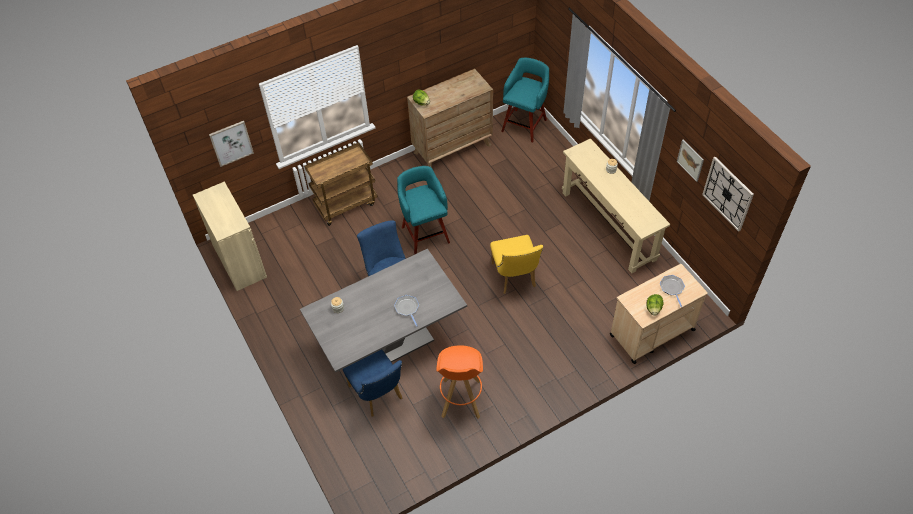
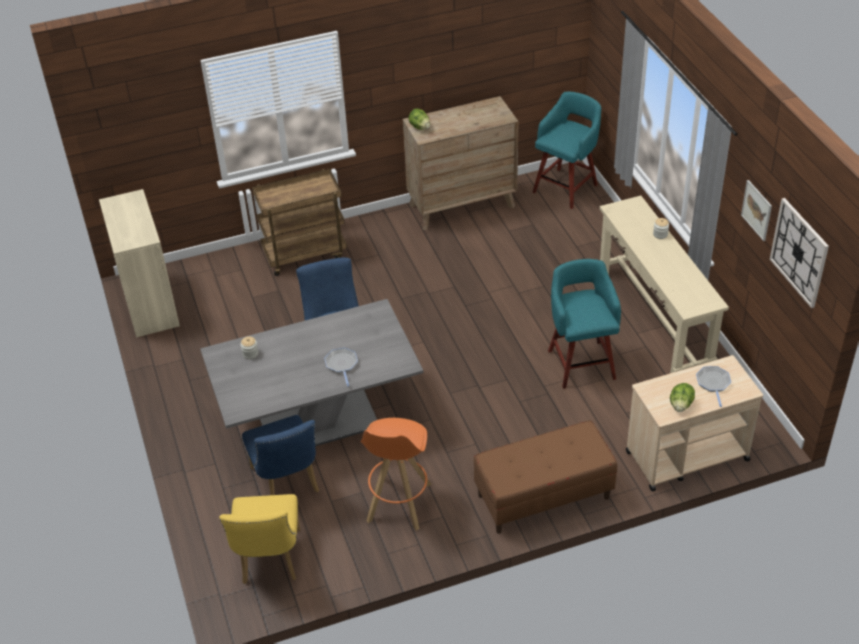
camera: 10 degrees right, 10 degrees down
(231, 143) = (158, 138): picture -> none
(425, 233) = (400, 299): turquoise stool -> turquoise stool (581, 362)
(515, 278) = (509, 366): yellow chair -> yellow chair (269, 561)
(560, 379) = (543, 497): none -> brown bench

